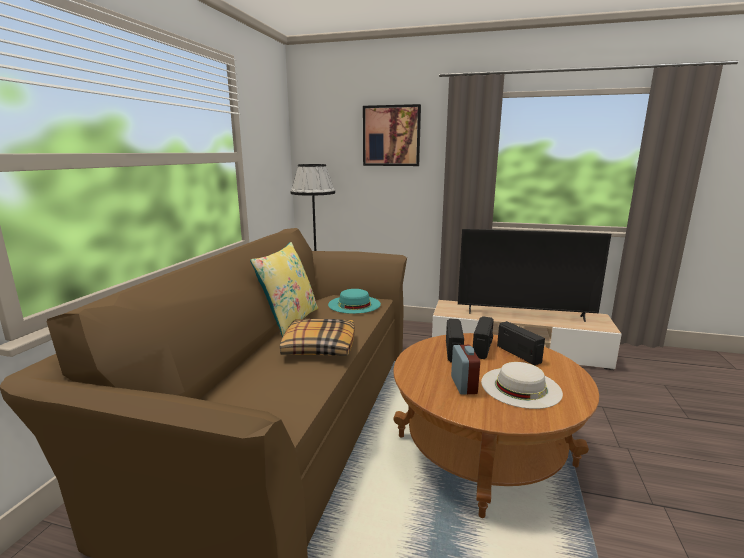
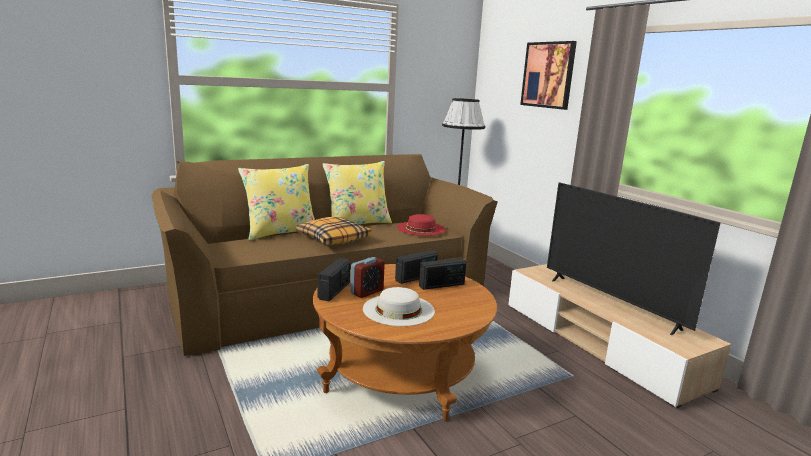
camera: 45 degrees right, 0 degrees up
(242, 365) = (280, 232): none -> yellow pillow
(354, 304) = (421, 228): turquoise hat -> red hat
(519, 354) = (458, 299): radio -> radio (334, 291)

